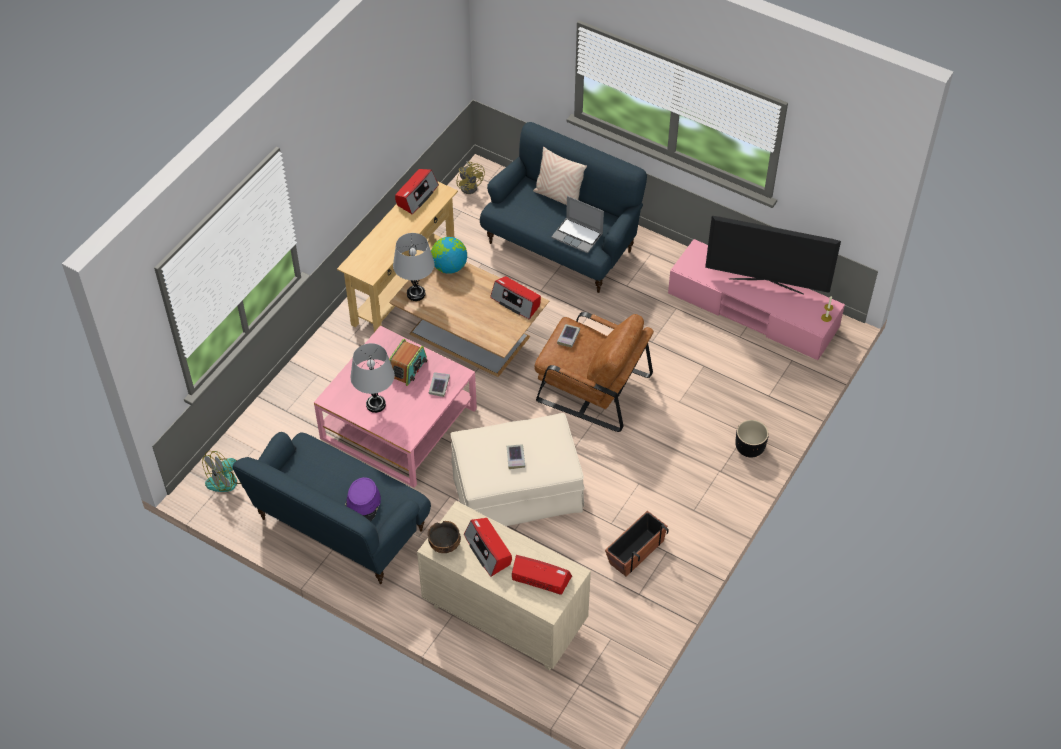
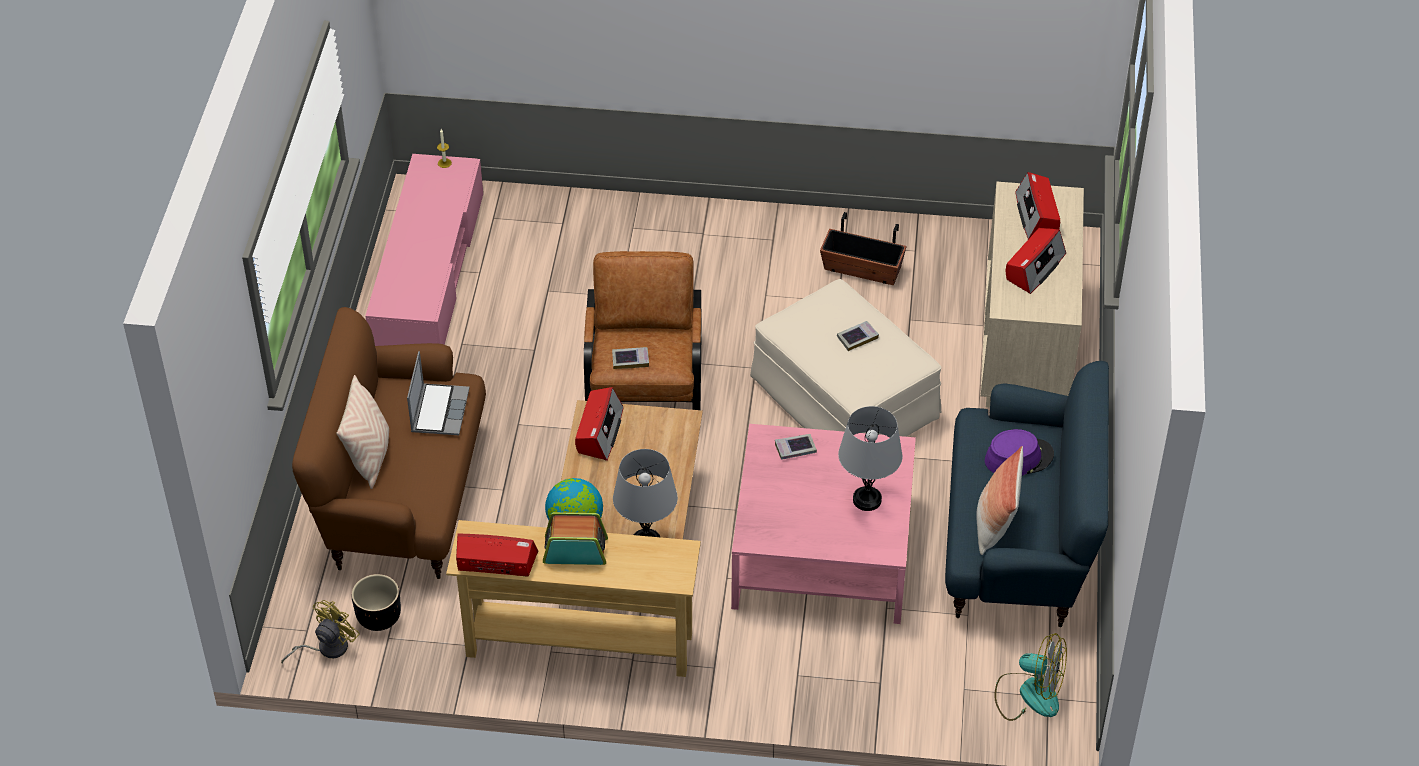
camera: 115 degrees left, 5 degrees down
(317, 466) = (995, 525): none -> pillow
(407, 368) = (787, 491): radio -> radio (575, 550)
(445, 545) = (1055, 304): bowl -> none
(561, 245) = (403, 497): blue sofa -> brown sofa
(749, 449) = (654, 218): black planter -> black planter (379, 618)
(766, 285) = (417, 227): television -> none

